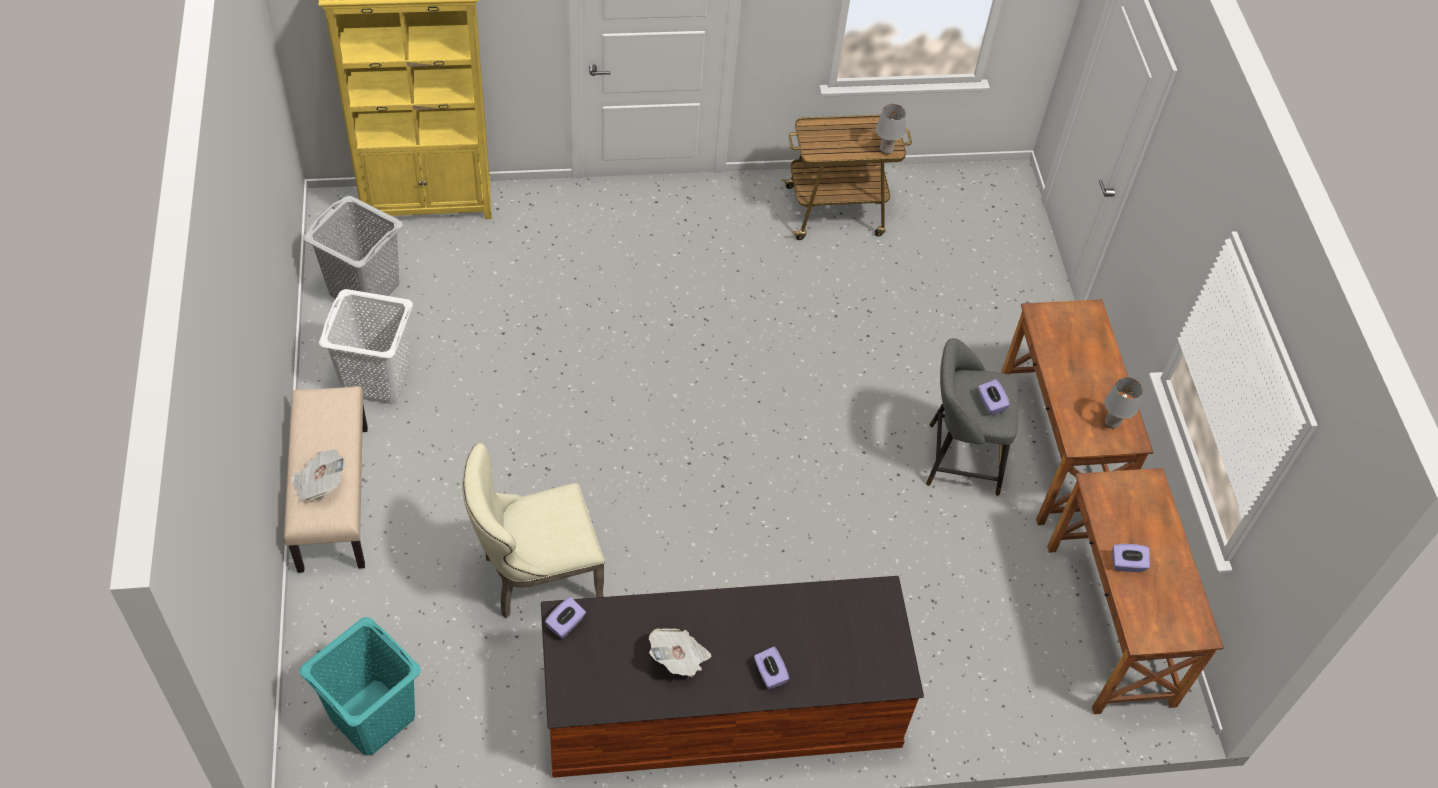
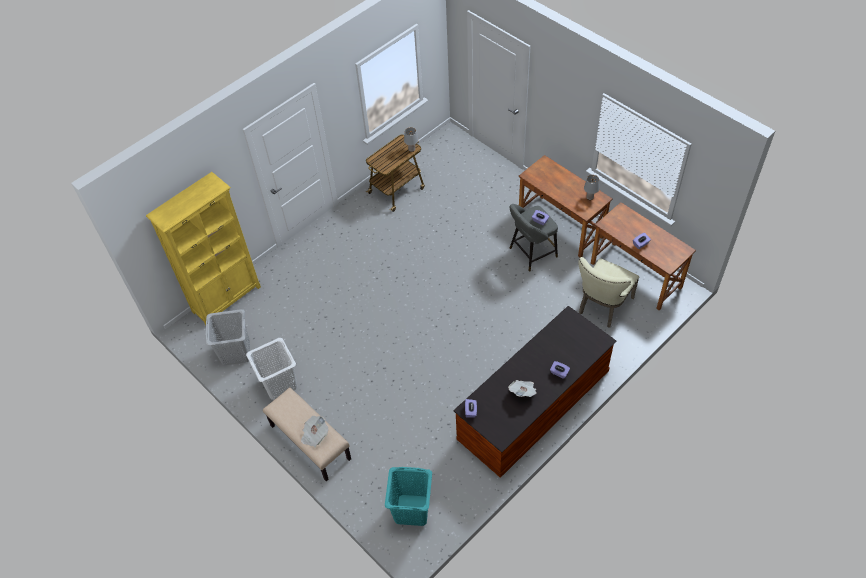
camera: 30 degrees left, 0 degrees up
(535, 577) = (420, 411): beige chair -> beige chair (603, 307)

